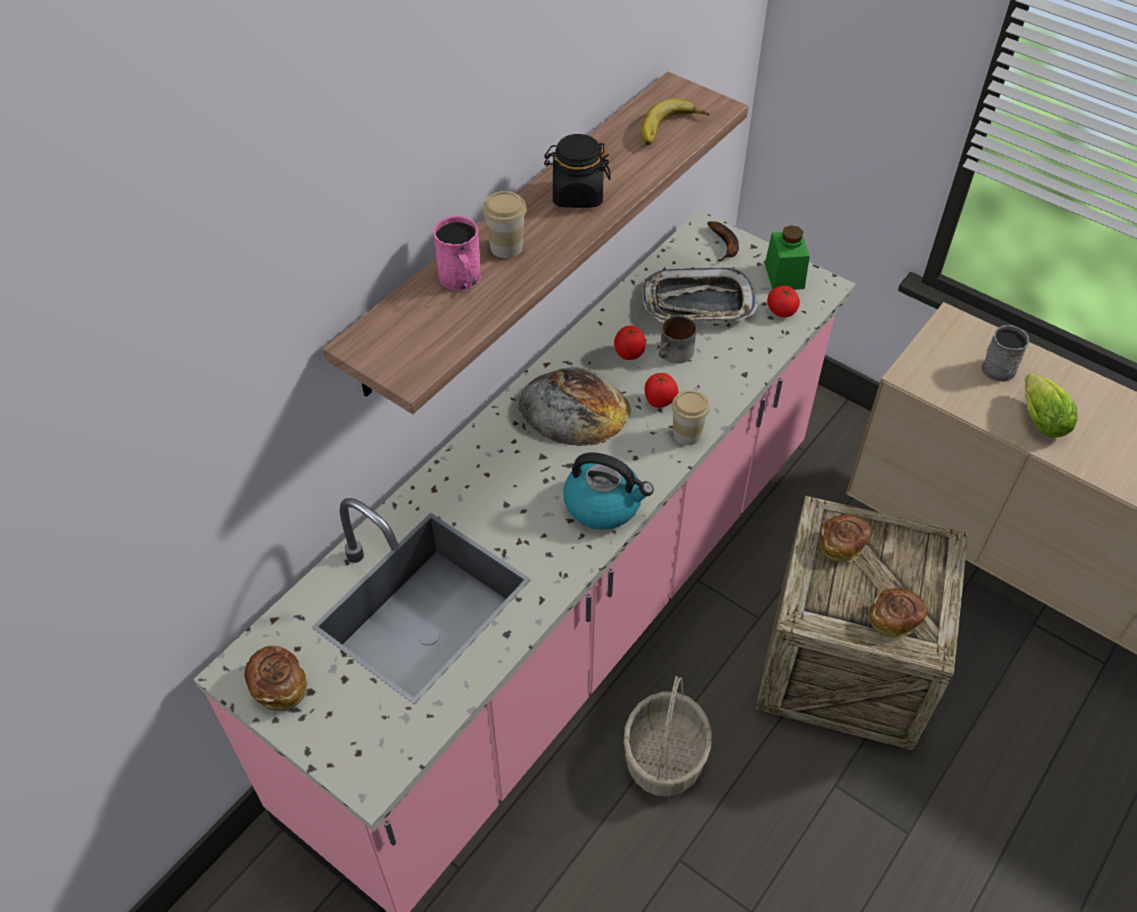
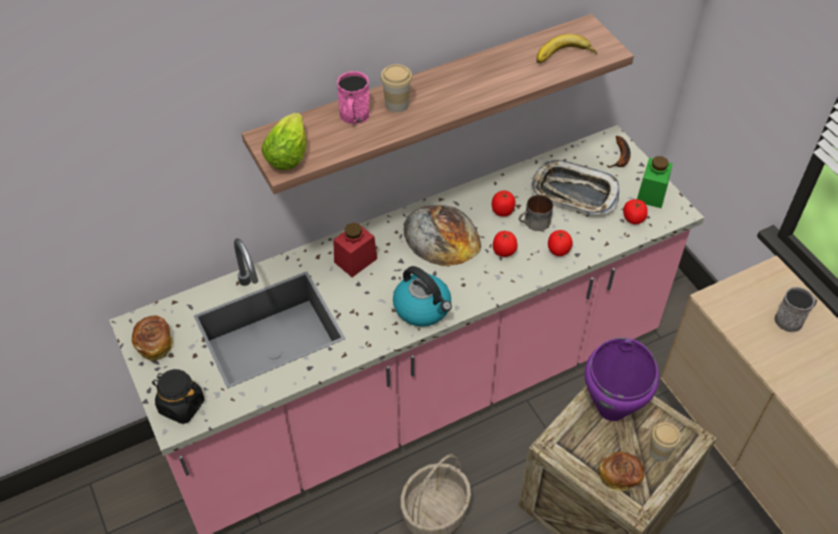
camera: 25 degrees right, 0 degrees up
(485, 476) = (355, 260): none -> red jar
(577, 195) = (467, 83): black jar -> black jar (181, 406)
(687, 434) = (509, 281): cup -> cup (659, 451)
(721, 378) = (558, 251): none -> tomato
(842, 545) = (612, 408): bread -> purple cooking pot
(1039, 417) = (798, 368): lettuce -> lettuce (289, 153)

